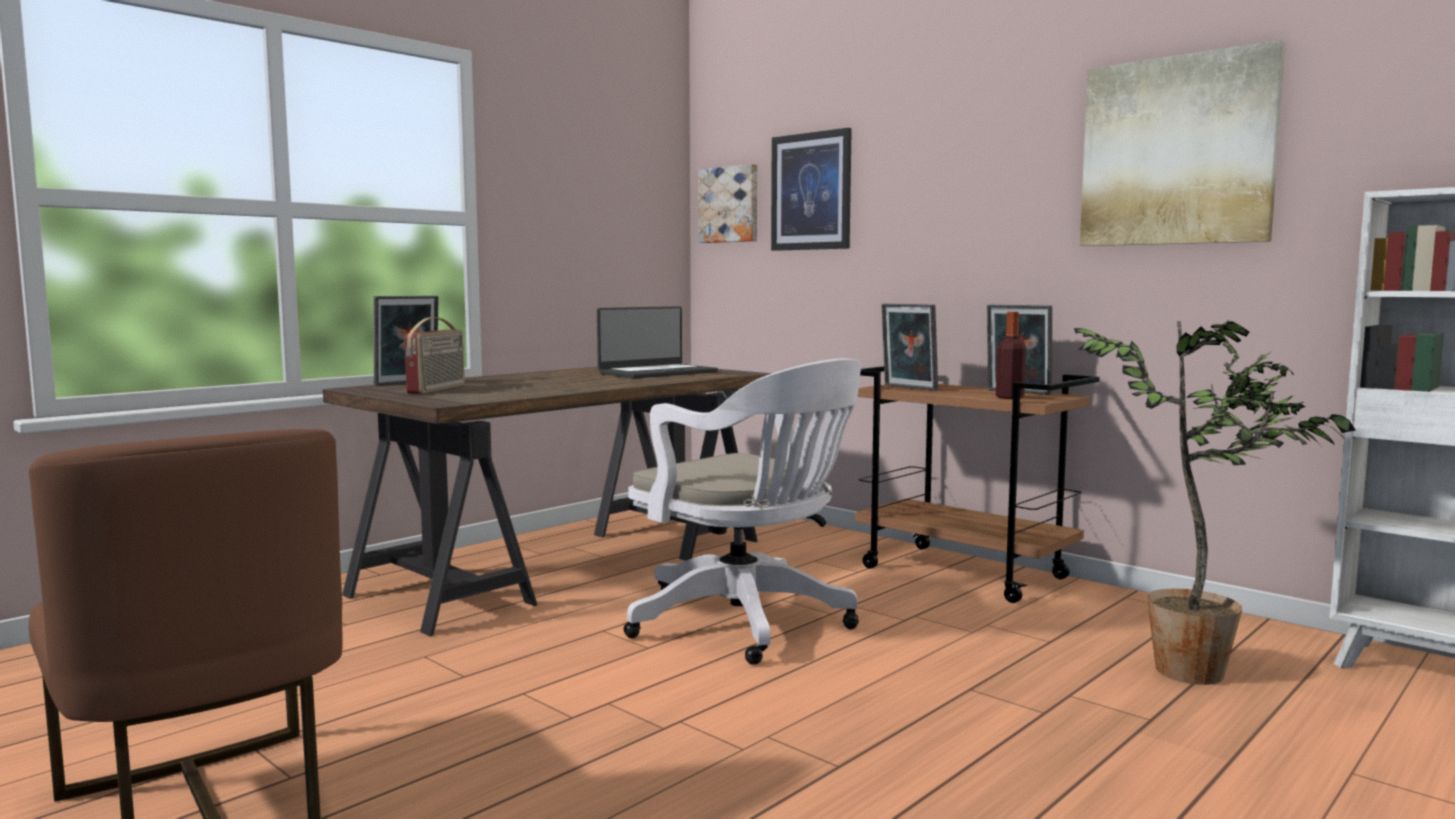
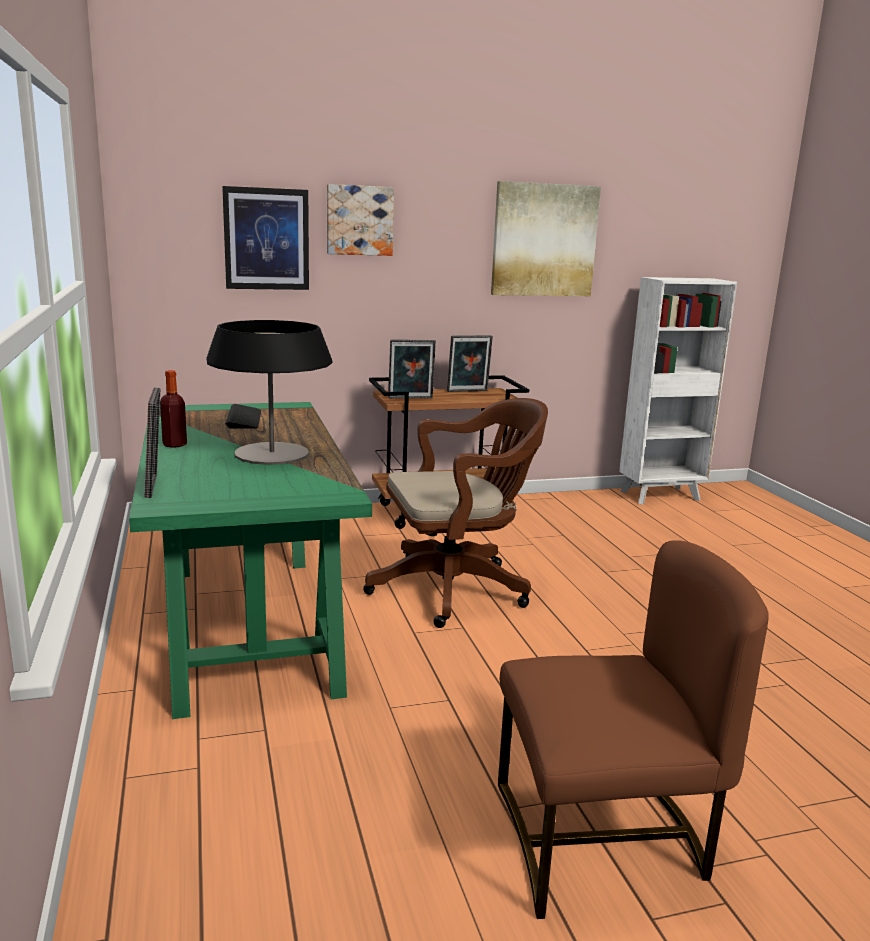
camera: 60 degrees left, 10 degrees up
(438, 389) = (234, 485): radio -> none
(552, 384) = (271, 453): none -> table lamp
(568, 565) = (245, 607): brown desk -> green desk
(657, 372) = (244, 418): laptop -> keyboard
(730, 205) = (167, 243): picture -> picture (359, 220)
(748, 624) = (456, 588): white office chair -> brown office chair
(1009, 397) = (487, 397): bottle -> bottle (174, 445)
(1199, 671) = (625, 525): potted plant -> none

